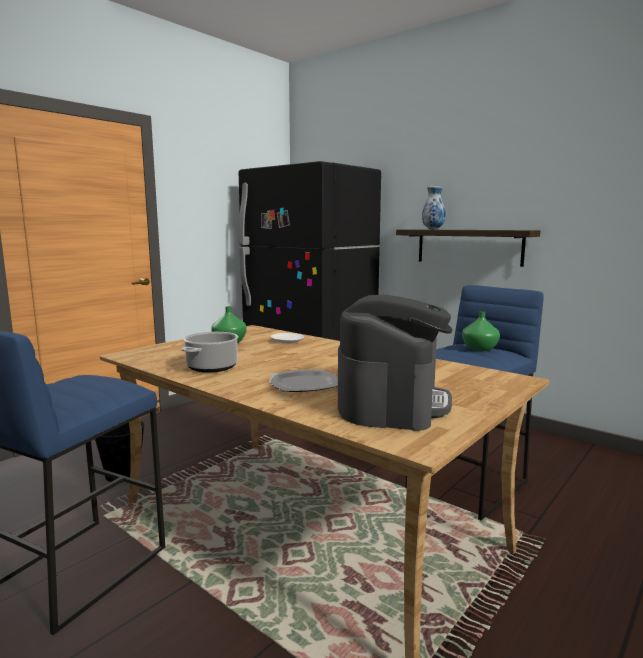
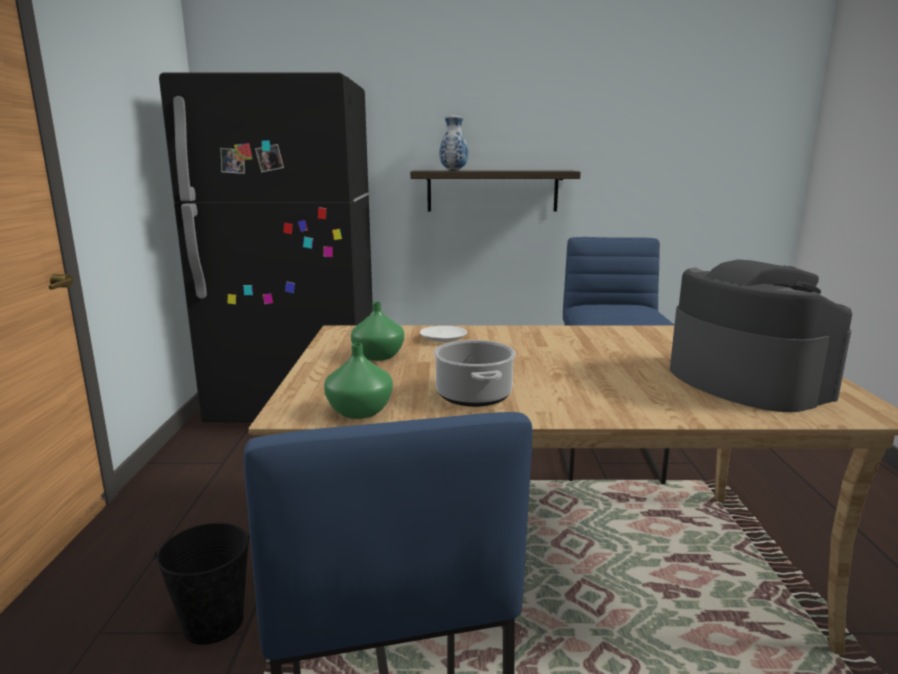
camera: 40 degrees left, 5 degrees up
(303, 384) = (625, 385): plate -> none
(479, 349) = (626, 307): green vase -> green vase (359, 412)

